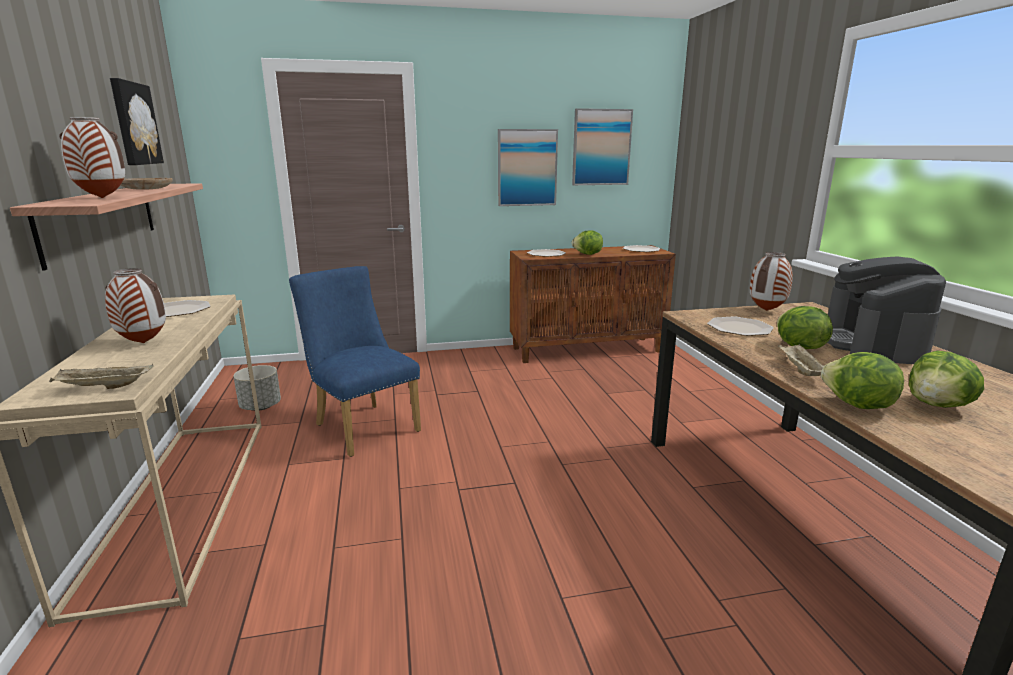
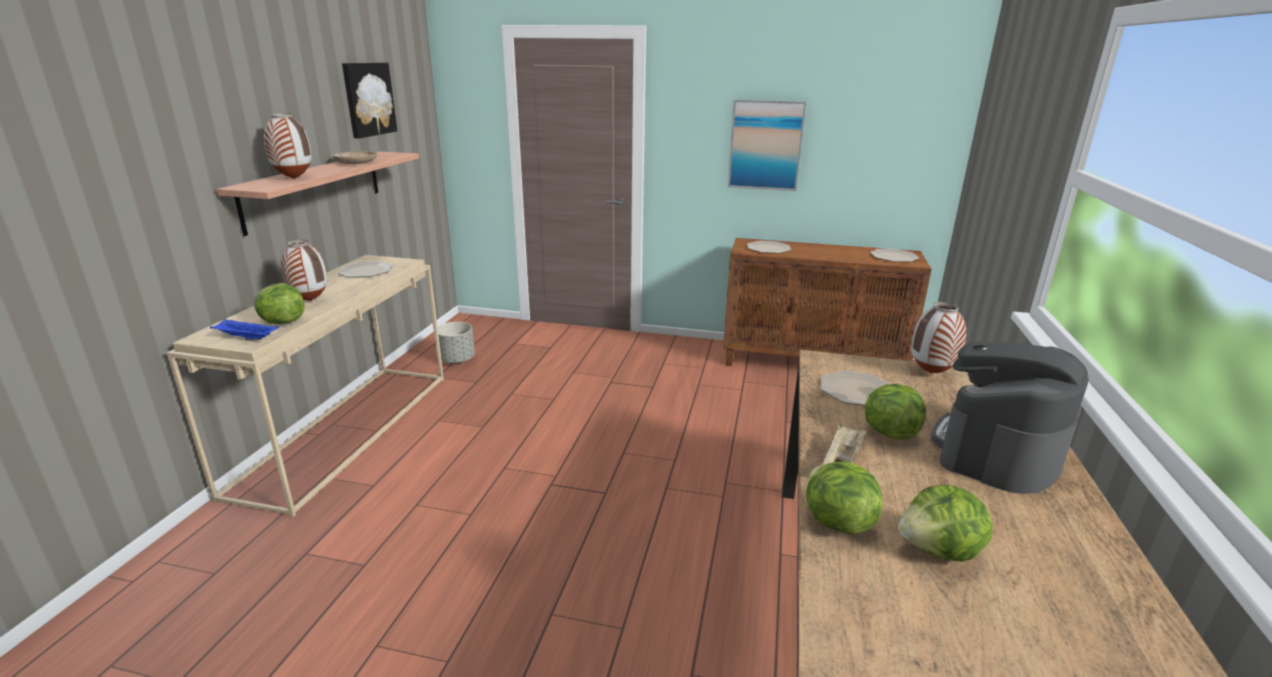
camera: 25 degrees right, 5 degrees up
(104, 387) = (245, 338): beige tray -> blue tray
(362, 425) = (521, 399): blue chair -> none
(587, 254) = (816, 255): lettuce -> lettuce (282, 322)
(601, 147) = (863, 125): picture -> none

